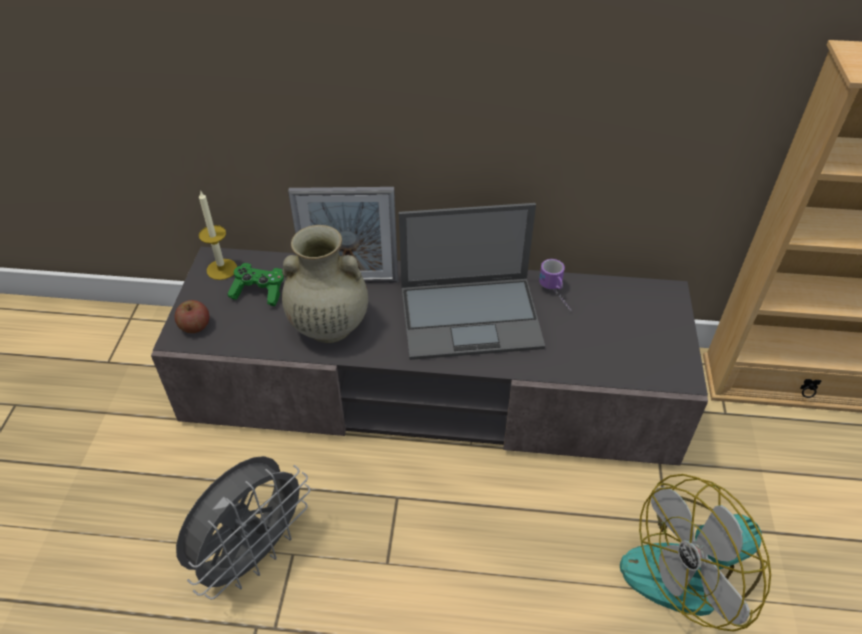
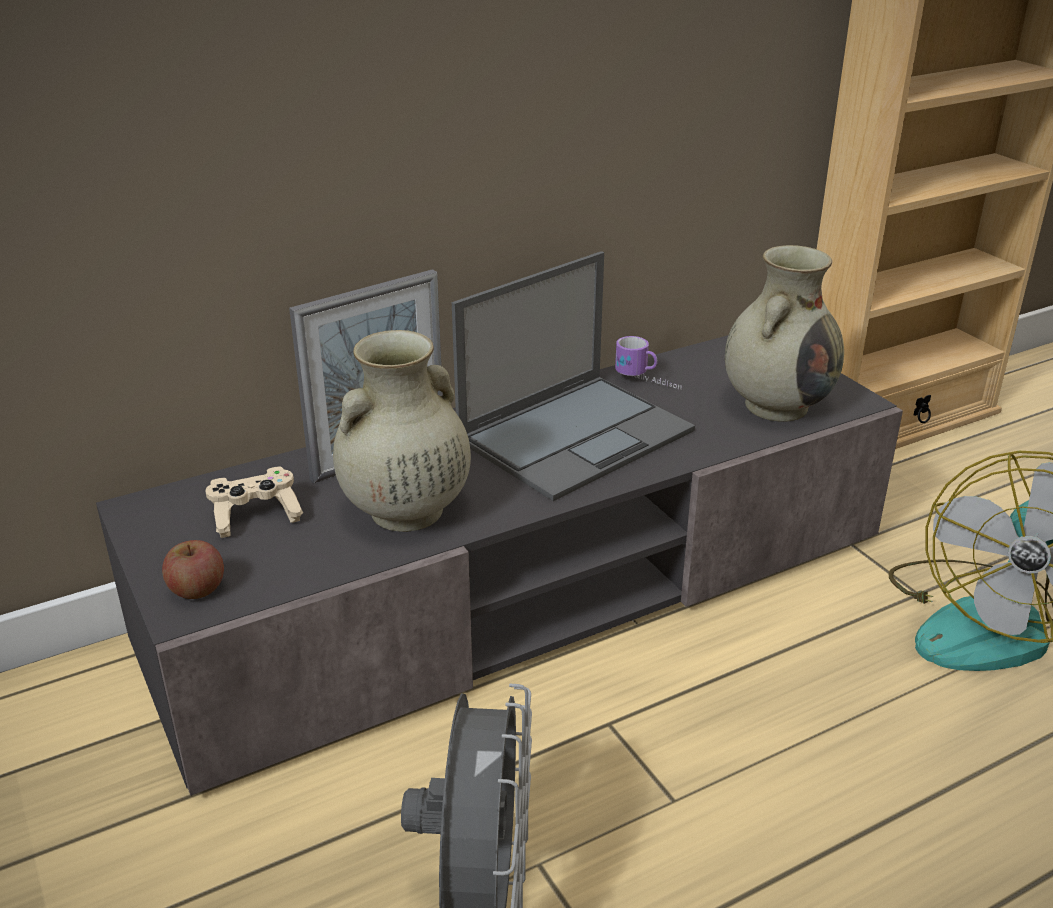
camera: 35 degrees left, 15 degrees down
(222, 269) = (164, 513): candle -> none
(259, 291) = (255, 515): green game controller -> beige game controller
(621, 354) = (777, 405): none -> beige vase

